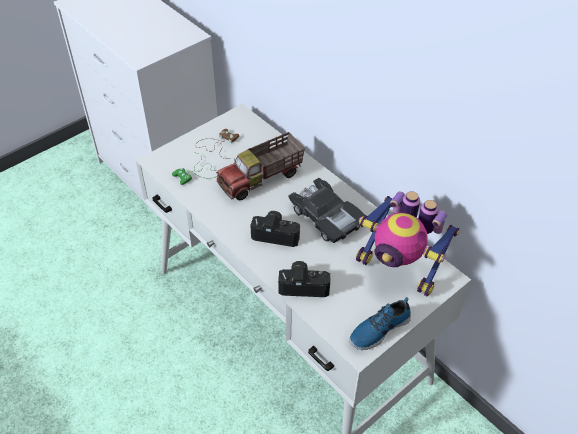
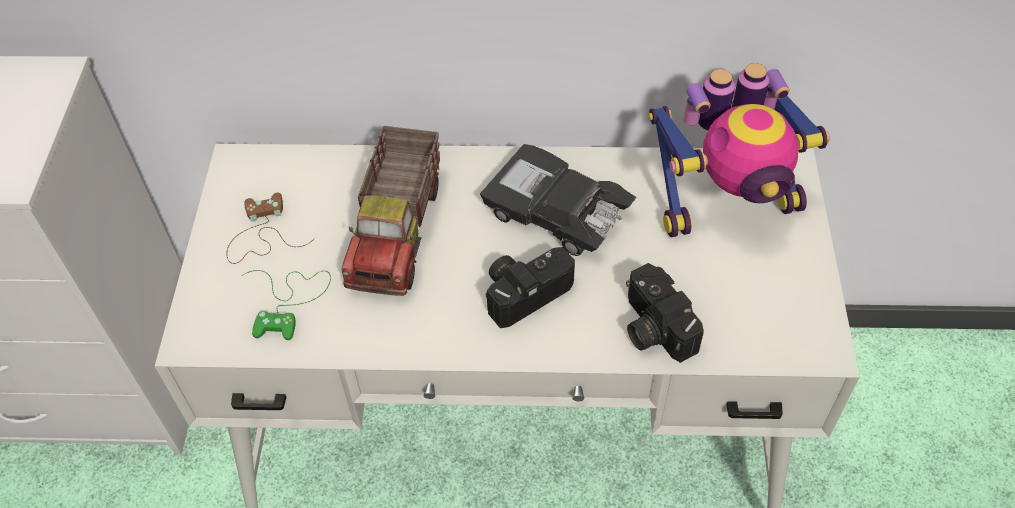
camera: 45 degrees left, 5 degrees up
(304, 285) = (652, 327): camera -> camera turned 75 degrees counterclockwise
(326, 217) = (556, 212): black toy car -> black toy car turned 150 degrees counterclockwise
(378, 328) = (806, 300): shoe -> none

